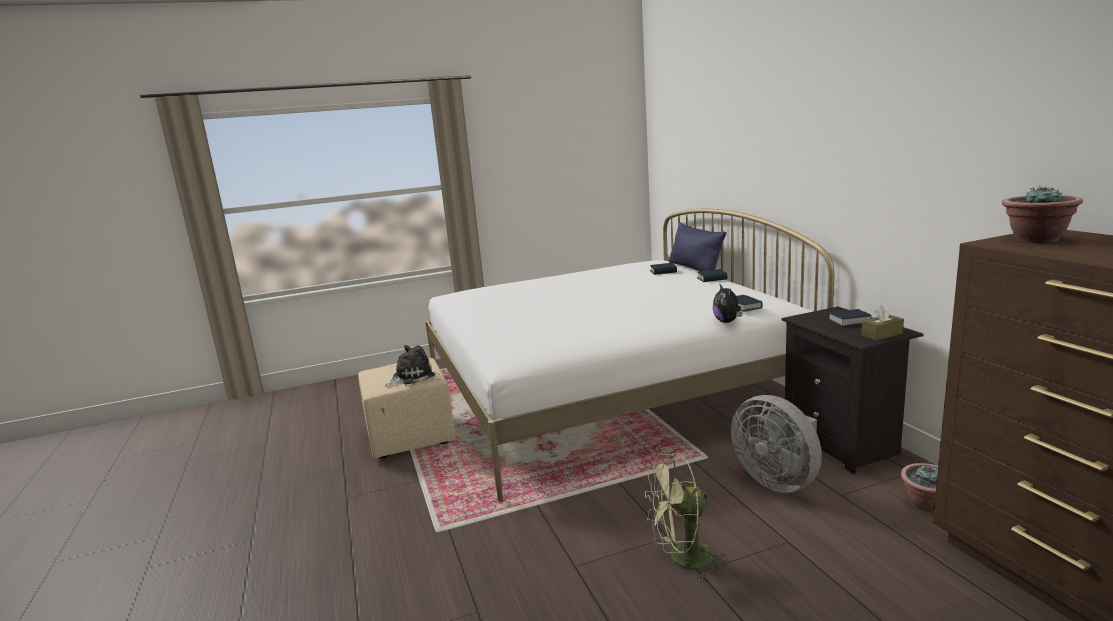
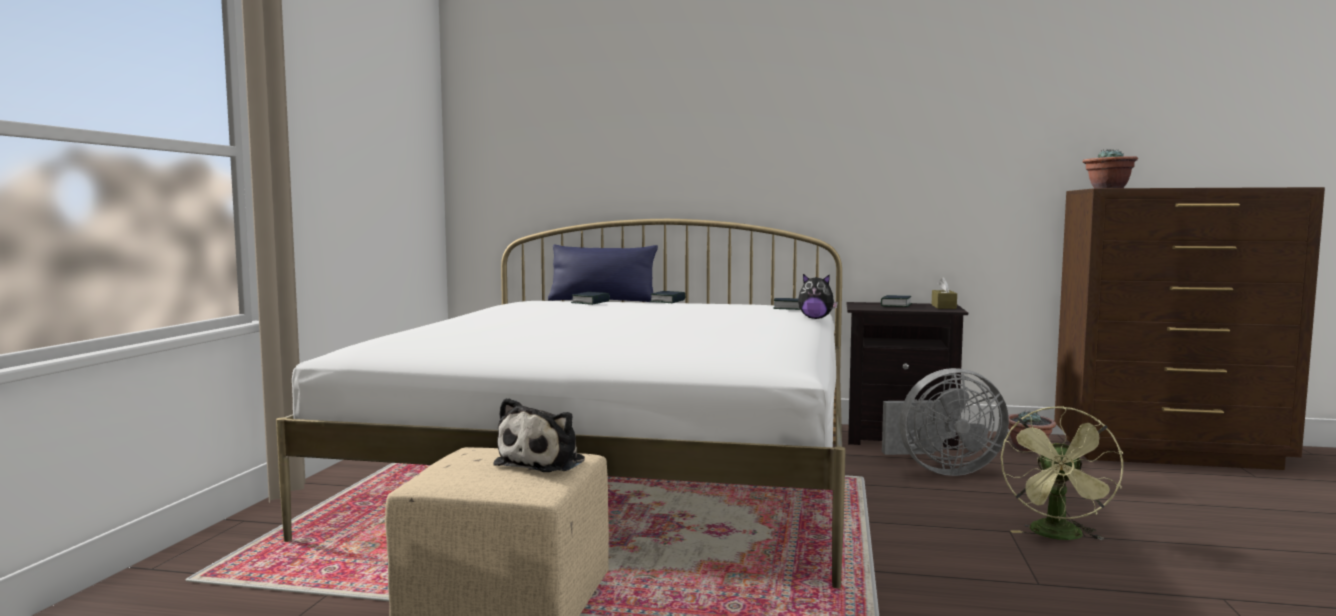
camera: 60 degrees left, 10 degrees down
(411, 377) = (544, 462): plush toy -> plush toy turned 150 degrees counterclockwise

